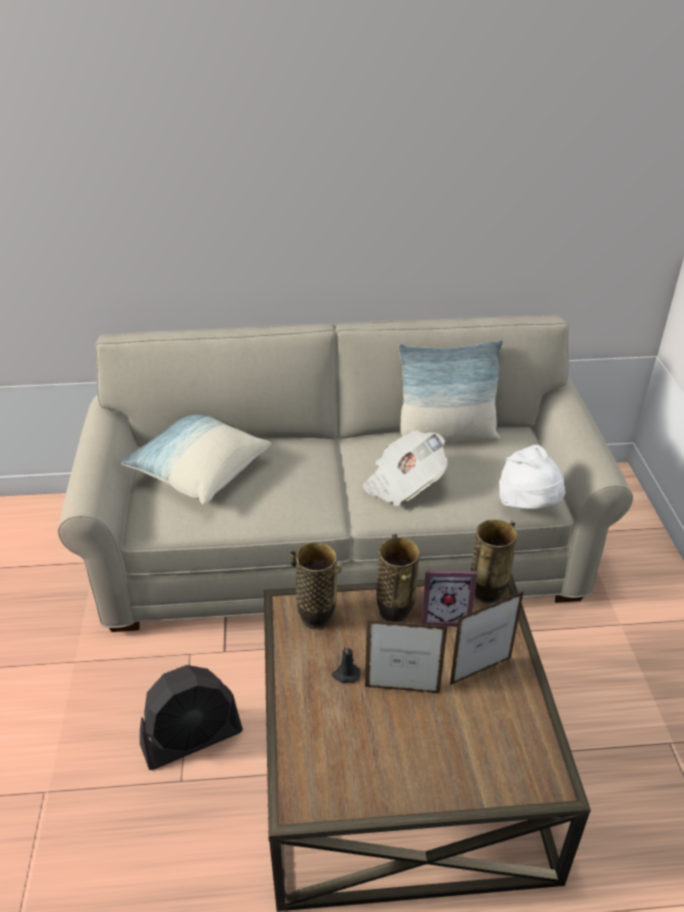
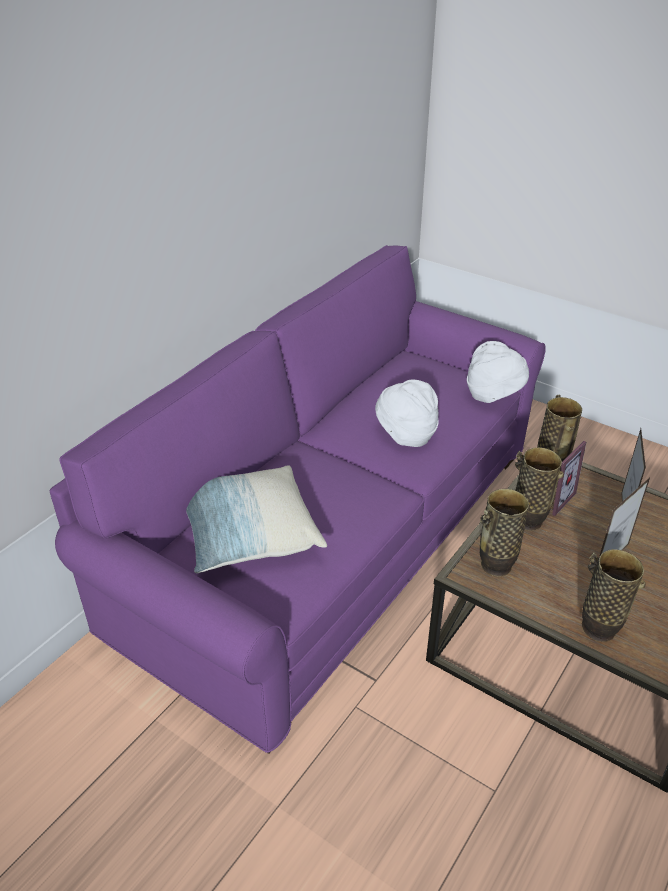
camera: 50 degrees left, 0 degrees up
(192, 738) = (455, 757): black fan -> none
(304, 717) = (598, 629): none -> vase
(343, 545) = (333, 536): beige sofa -> purple sofa
(346, 674) = (572, 582): black candle -> none
(403, 484) = (406, 435): newspaper -> white hat
(446, 436) = (376, 386): pillow -> none

